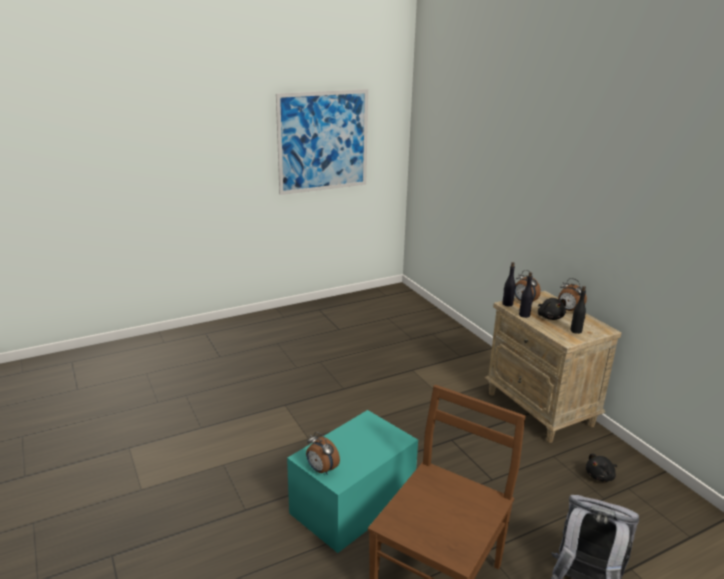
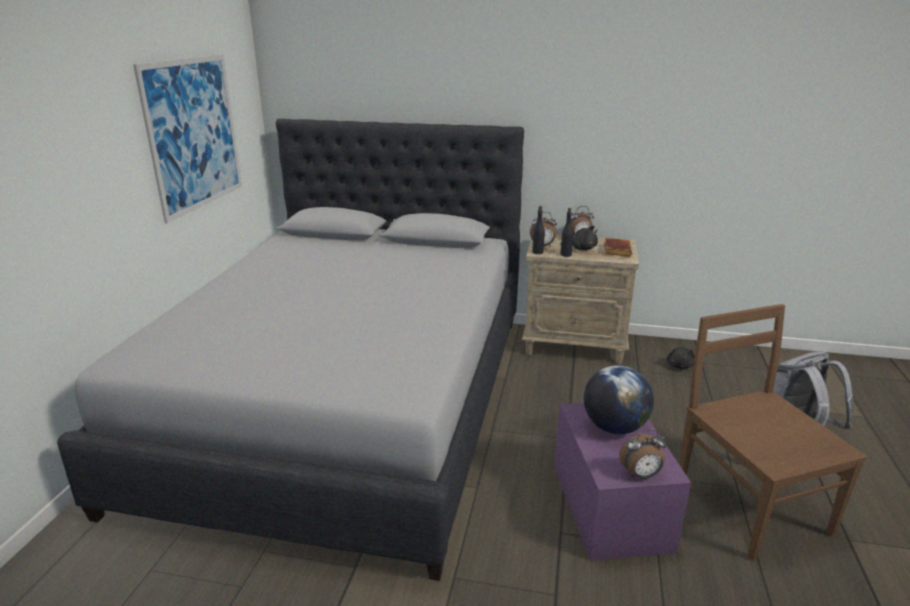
camera: 50 degrees left, 0 degrees up
(335, 355) = (351, 399): none -> grey bed
(353, 503) = (610, 506): turquoise storage box -> purple storage box
(366, 441) = (614, 427): none -> globe
(576, 331) = (615, 250): black bottle -> brown book

